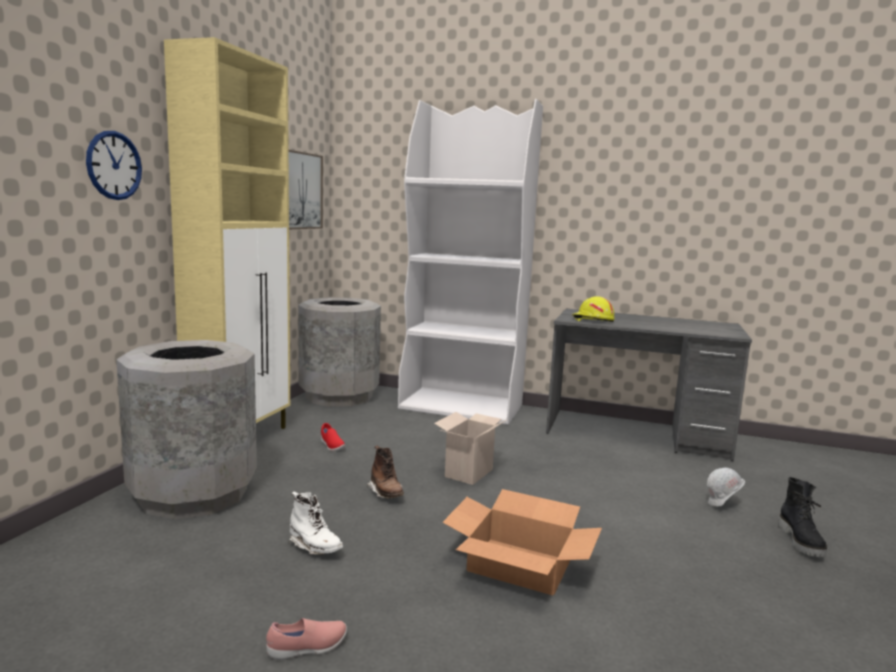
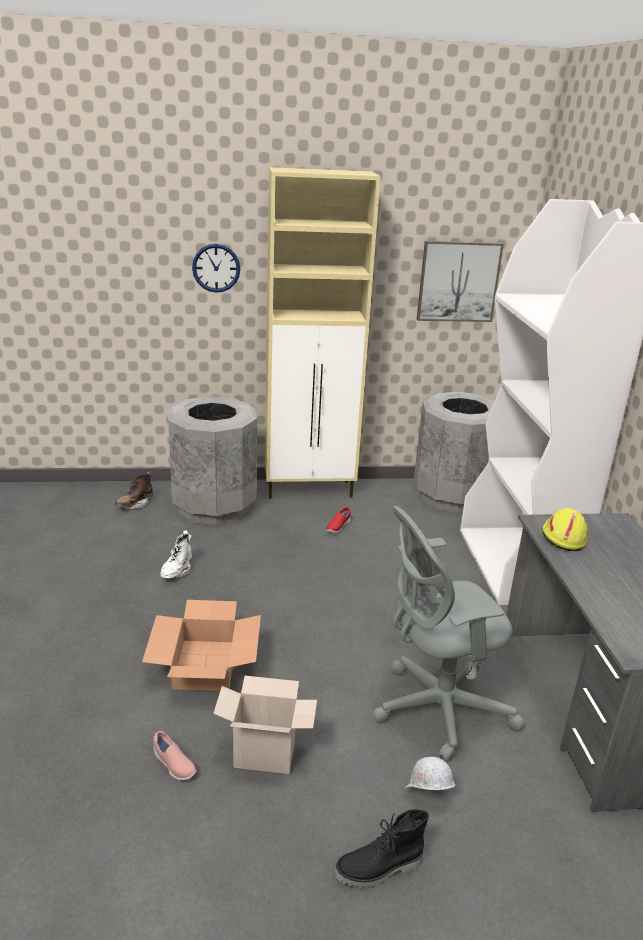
camera: 65 degrees right, 15 degrees up
(307, 648) = (73, 603): pink shoe -> pink shoe (173, 765)
(386, 493) = (275, 576): brown boot -> brown boot (134, 504)
(468, 472) = (351, 606): cardboard box -> cardboard box (266, 754)
(624, 477) = (436, 709): none -> grey office chair

